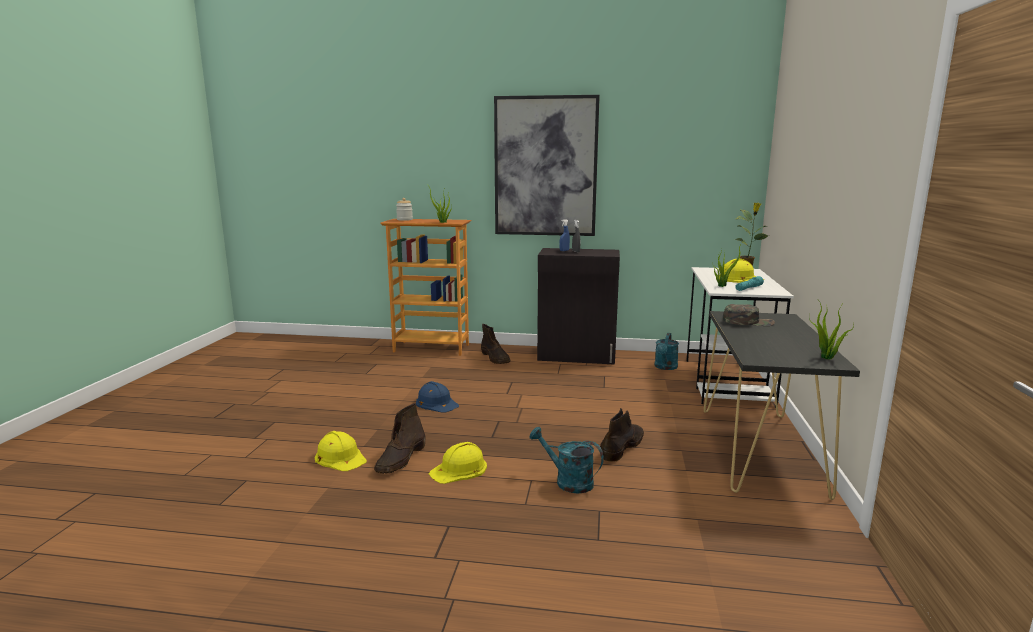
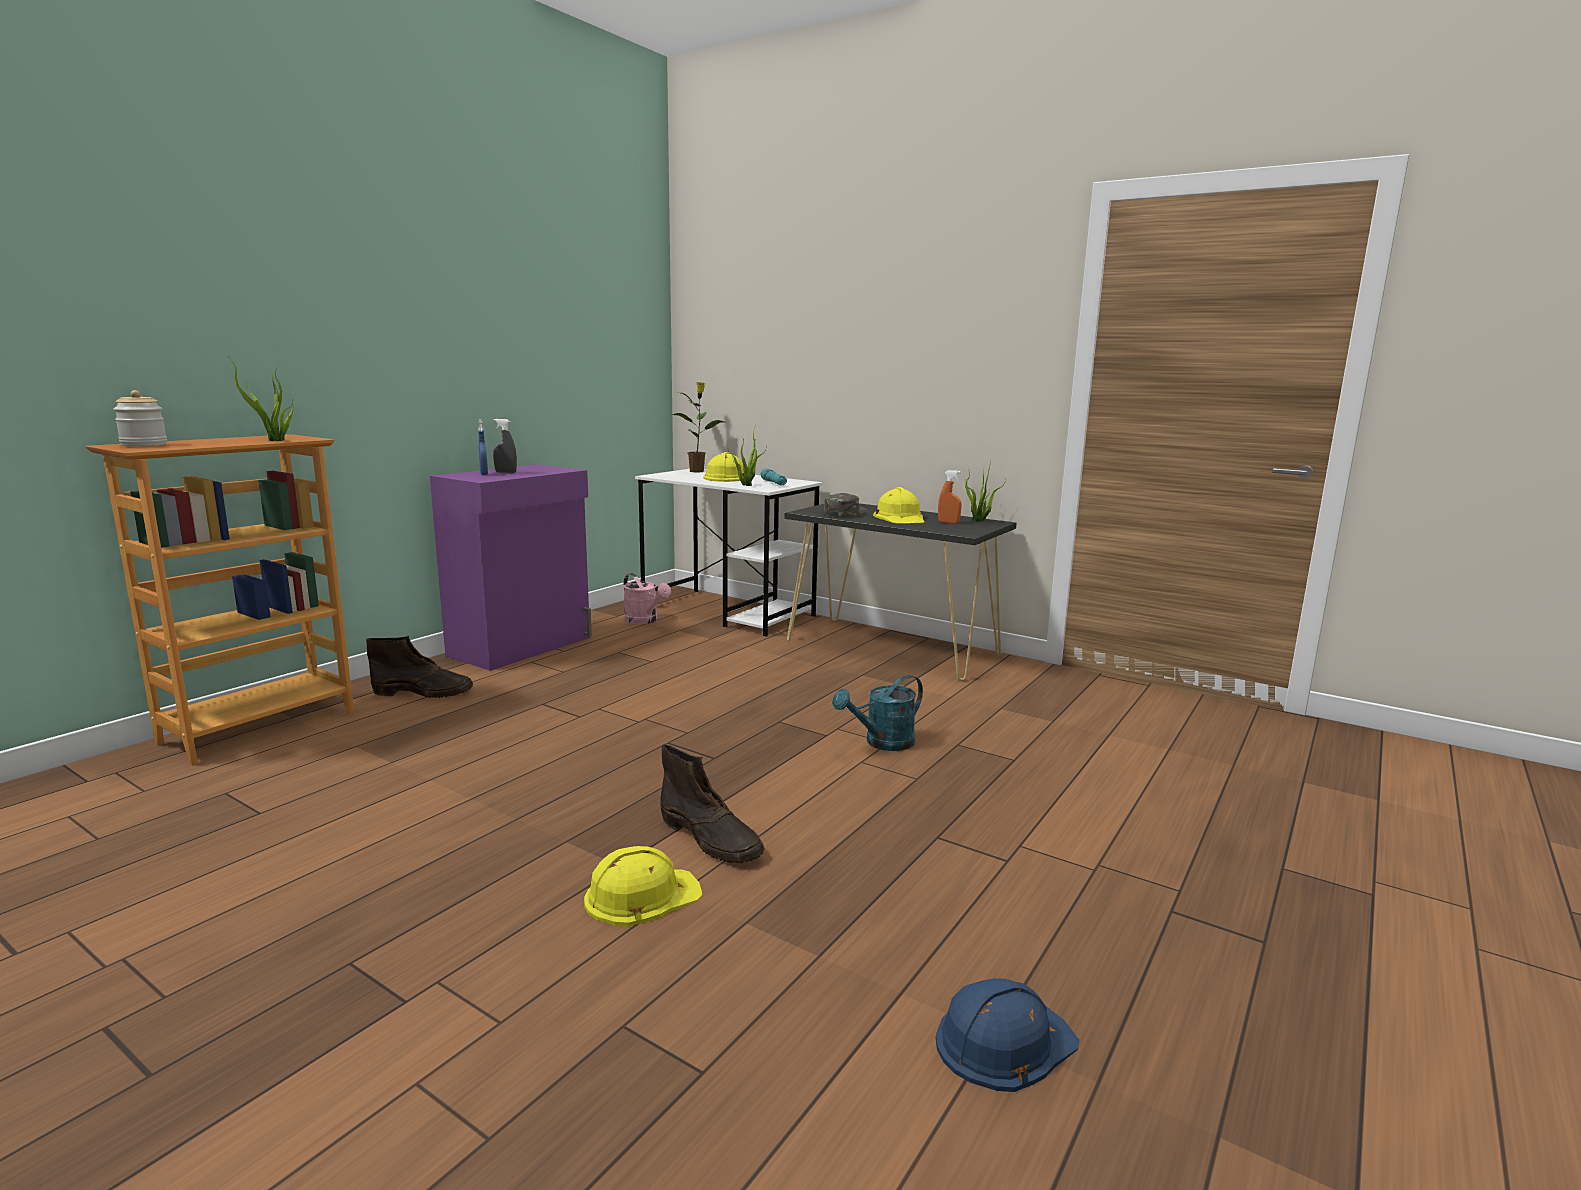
camera: 65 degrees left, 0 degrees up
(436, 403) = (533, 772): blue hard hat -> blue hard hat (1003, 1041)
(459, 469) = (790, 800): yellow hard hat -> yellow hard hat (900, 517)
(545, 167) = (413, 327): picture -> none
(577, 356) = (523, 646): black cabinet -> purple cabinet
(622, 446) = (825, 696): brown boot -> none
(665, 367) = (645, 621): turquoise watering can -> pink watering can
(789, 350) = (948, 522): none -> orange spray bottle

